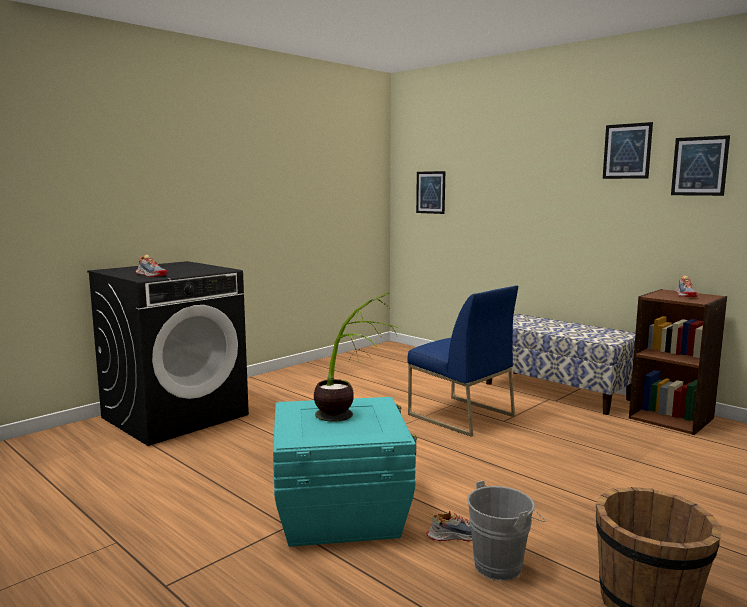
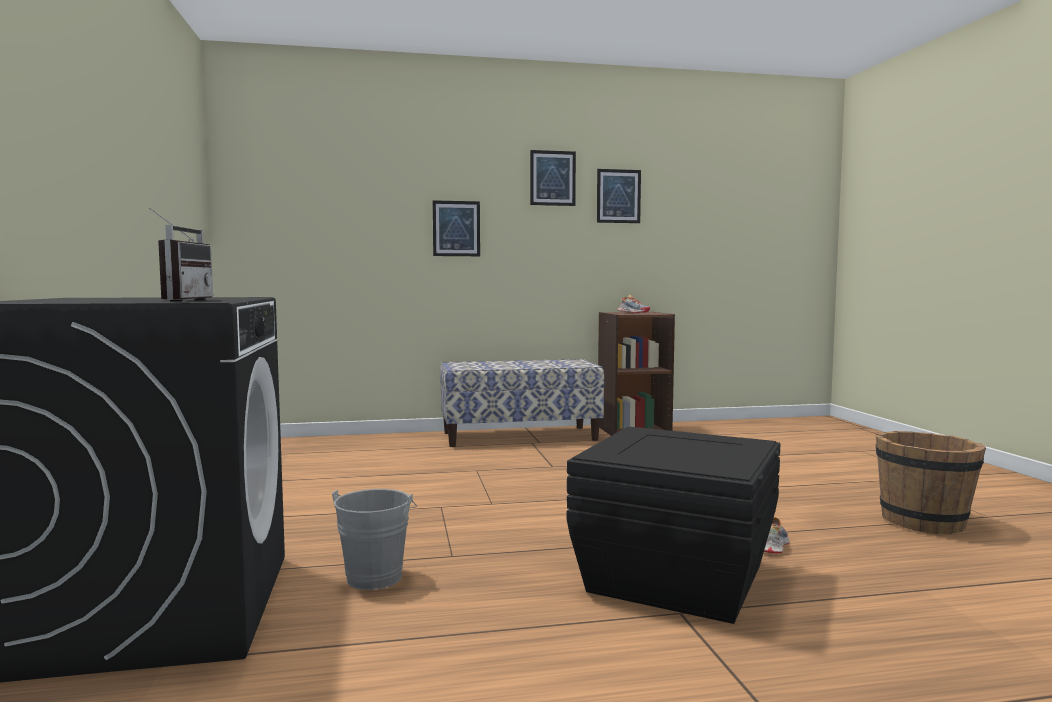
camera: 55 degrees left, 5 degrees down
(151, 275) = (179, 300): shoe -> radio
(341, 512) = (674, 577): turquoise storage box -> black storage box
(349, 421) = (690, 446): potted plant -> none
(430, 192) = (291, 216): picture -> picture (456, 228)
(460, 415) = (509, 474): blue chair -> none
(502, 564) = (839, 544): grey bucket -> grey bucket (376, 575)

